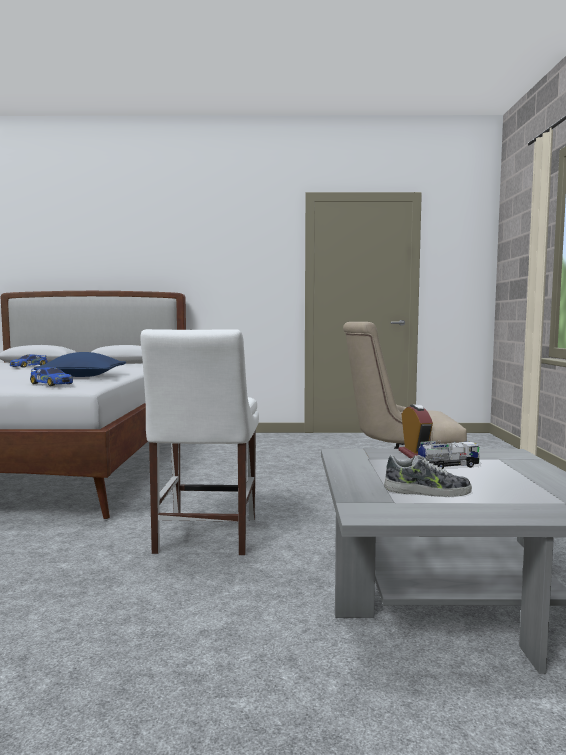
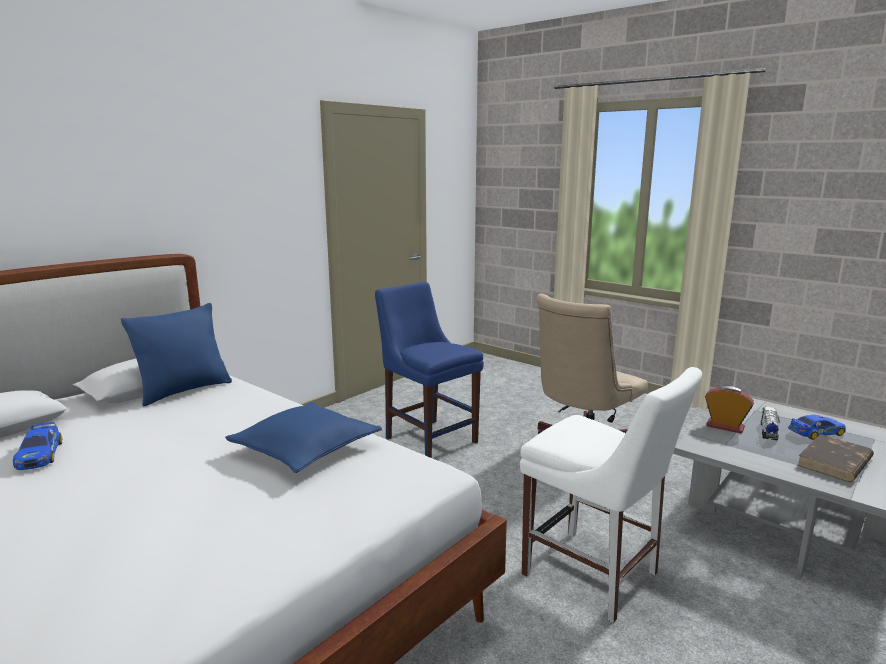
camera: 50 degrees left, 10 degrees up
(51, 384) = (380, 486): toy car -> toy car (816, 432)
(129, 364) = (184, 390): none -> blue pillow
(308, 458) = (428, 438): none -> blue chair
(427, 491) = (834, 462): shoe -> brown book

